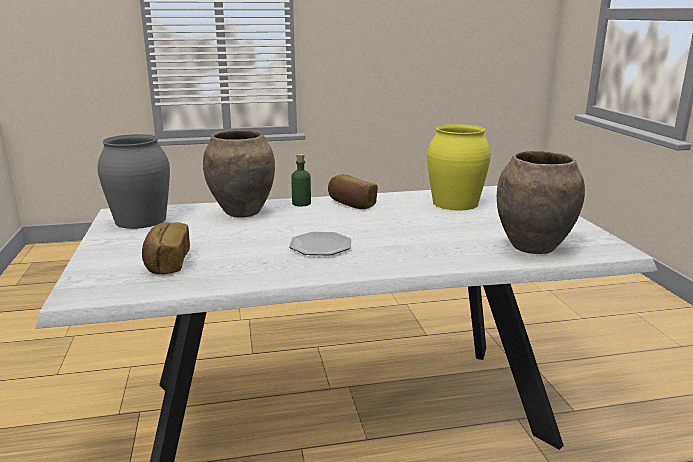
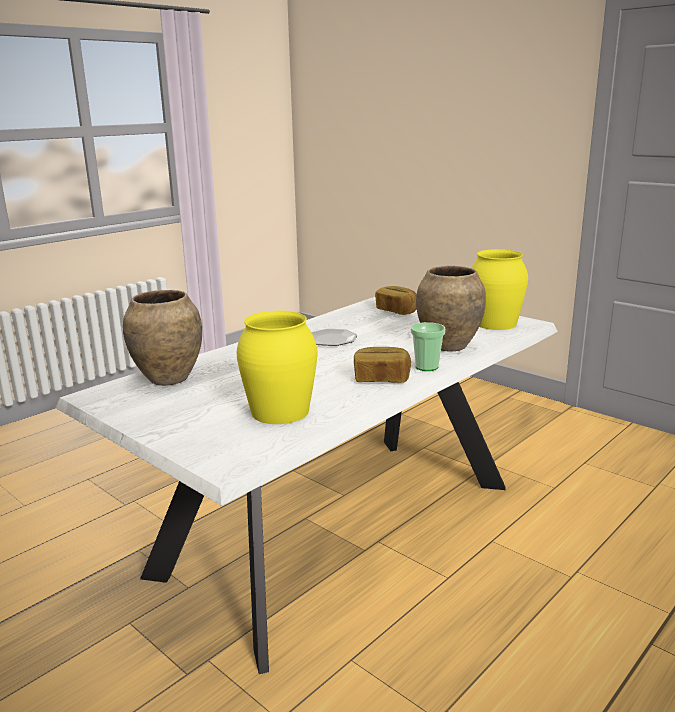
camera: 145 degrees right, 0 degrees up
(140, 220) = (495, 323): grey vase -> yellow vase
(301, 203) = (426, 367): green bottle -> cup

